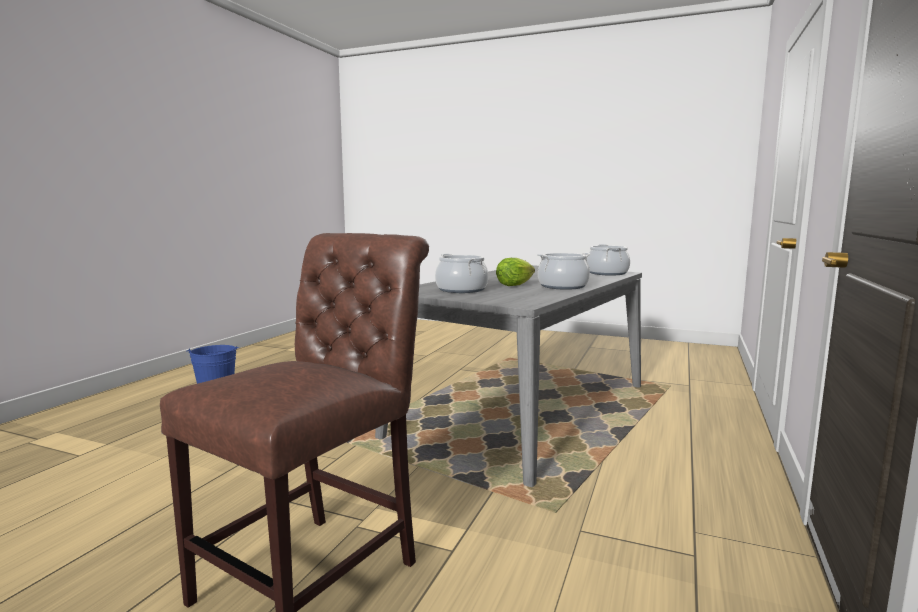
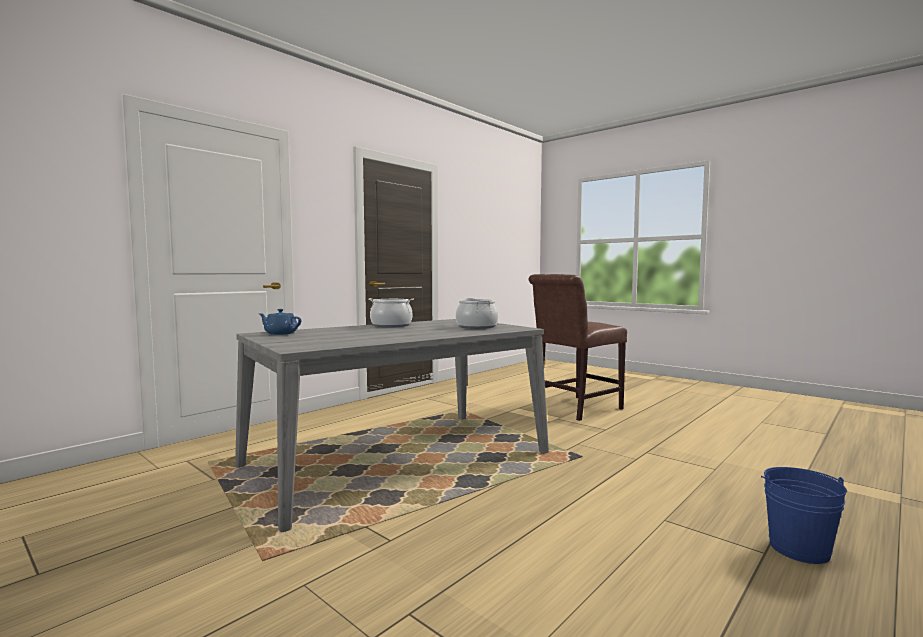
camera: 160 degrees left, 5 degrees down
(514, 285) = (424, 328): lettuce -> none
(607, 273) = (280, 333): cooking pot -> blue teapot

